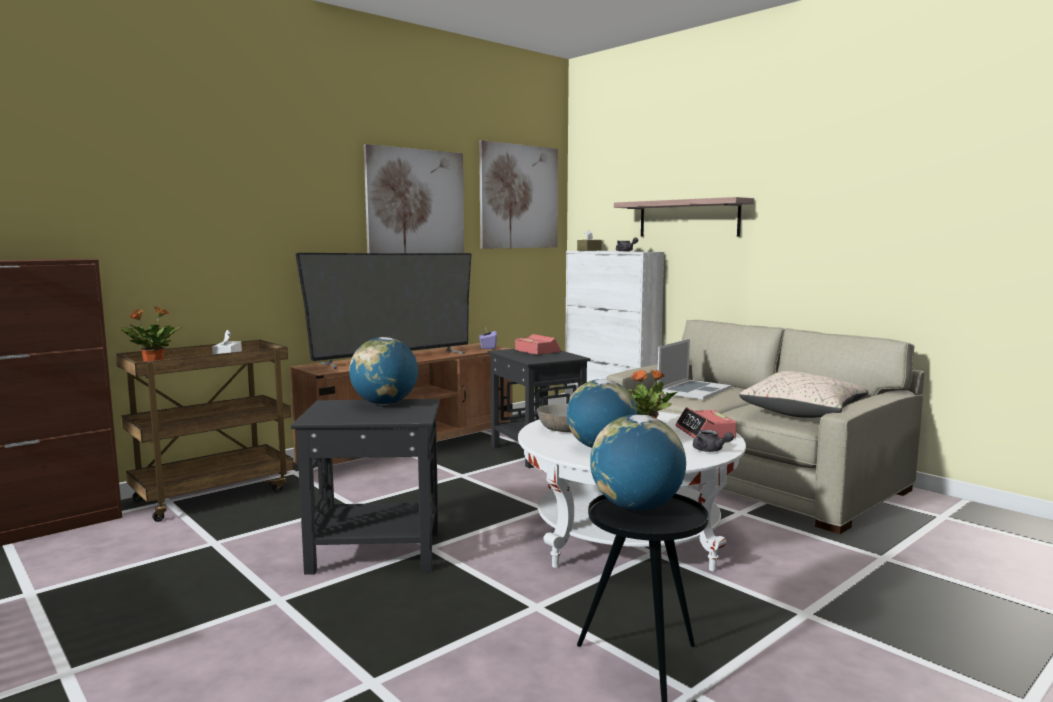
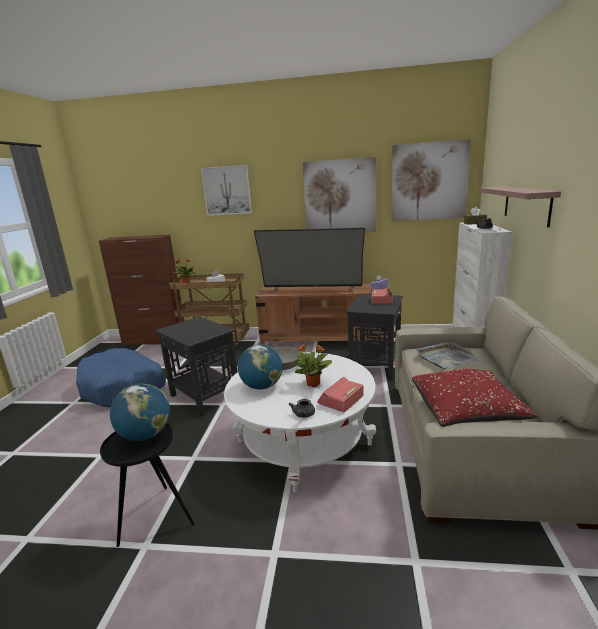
camera: 50 degrees right, 10 degrees up
(156, 605) = (124, 387): none -> blue dog bed
(227, 175) = (227, 190): none -> picture
(385, 403) = (208, 326): globe -> none
(693, 390) = (445, 358): laptop -> grey tray
(803, 413) = (466, 411): beige pillow -> red pillow

